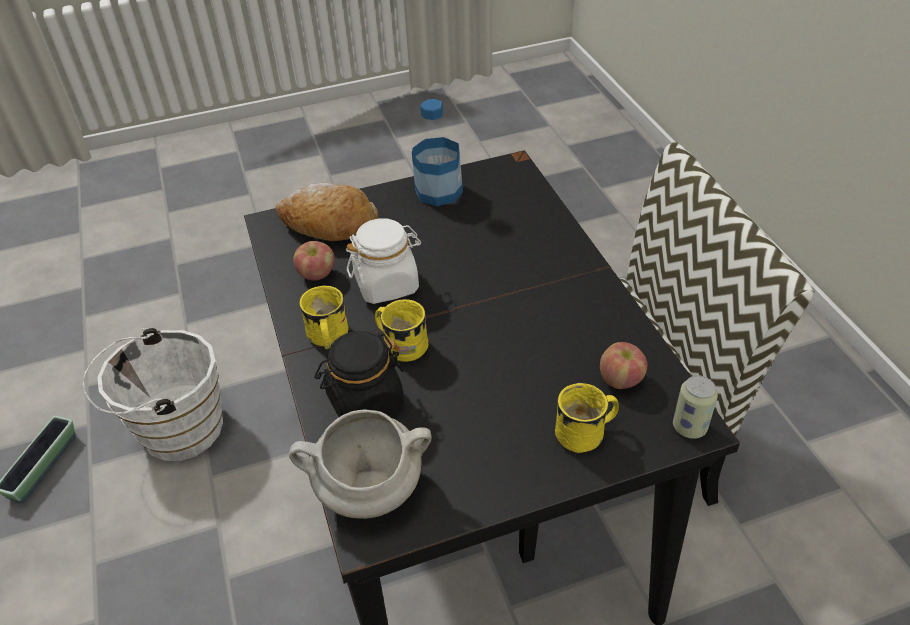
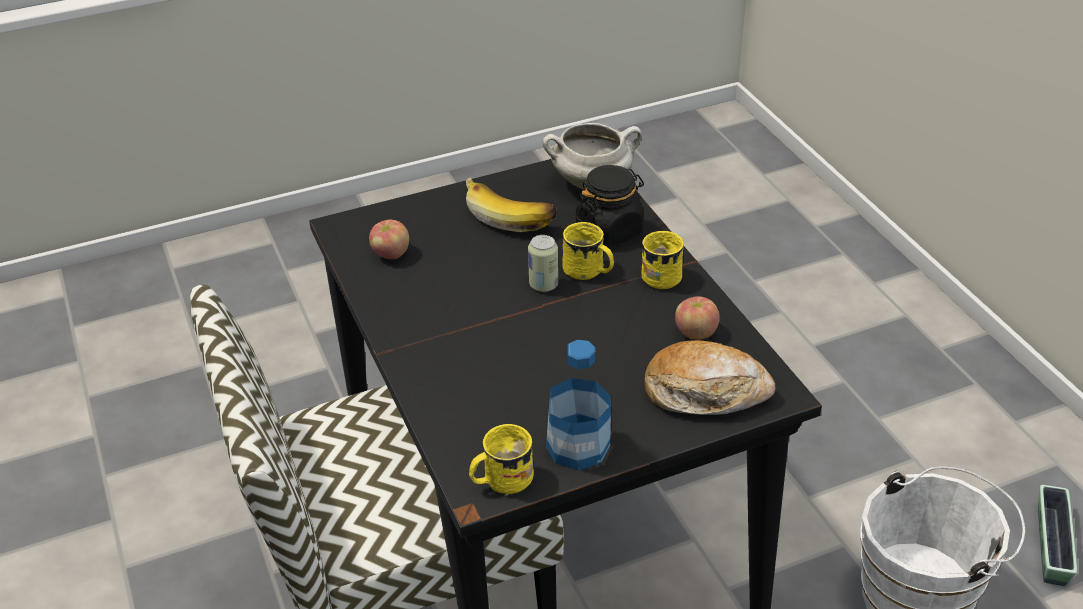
camera: 175 degrees right, 5 degrees down
(387, 284) = (616, 325): white jar -> none
(481, 434) = (511, 215): none -> banana
(587, 433) = (427, 219): yellow mug -> yellow mug (501, 481)
(689, 427) = (344, 225): can -> can (543, 285)

